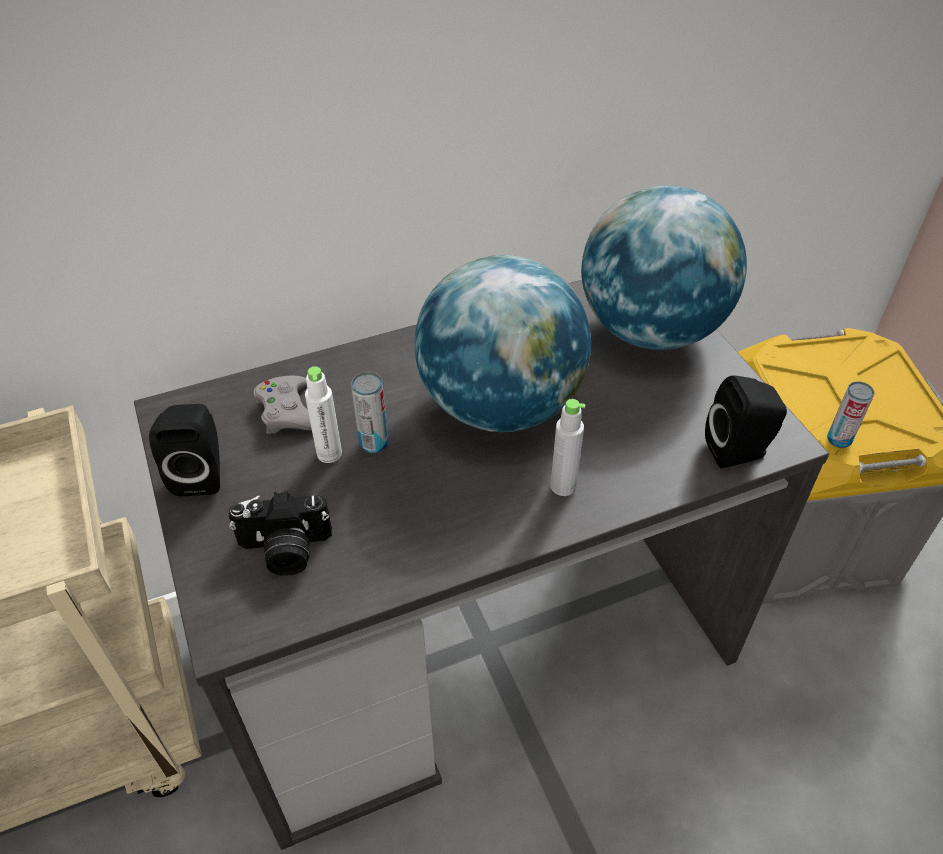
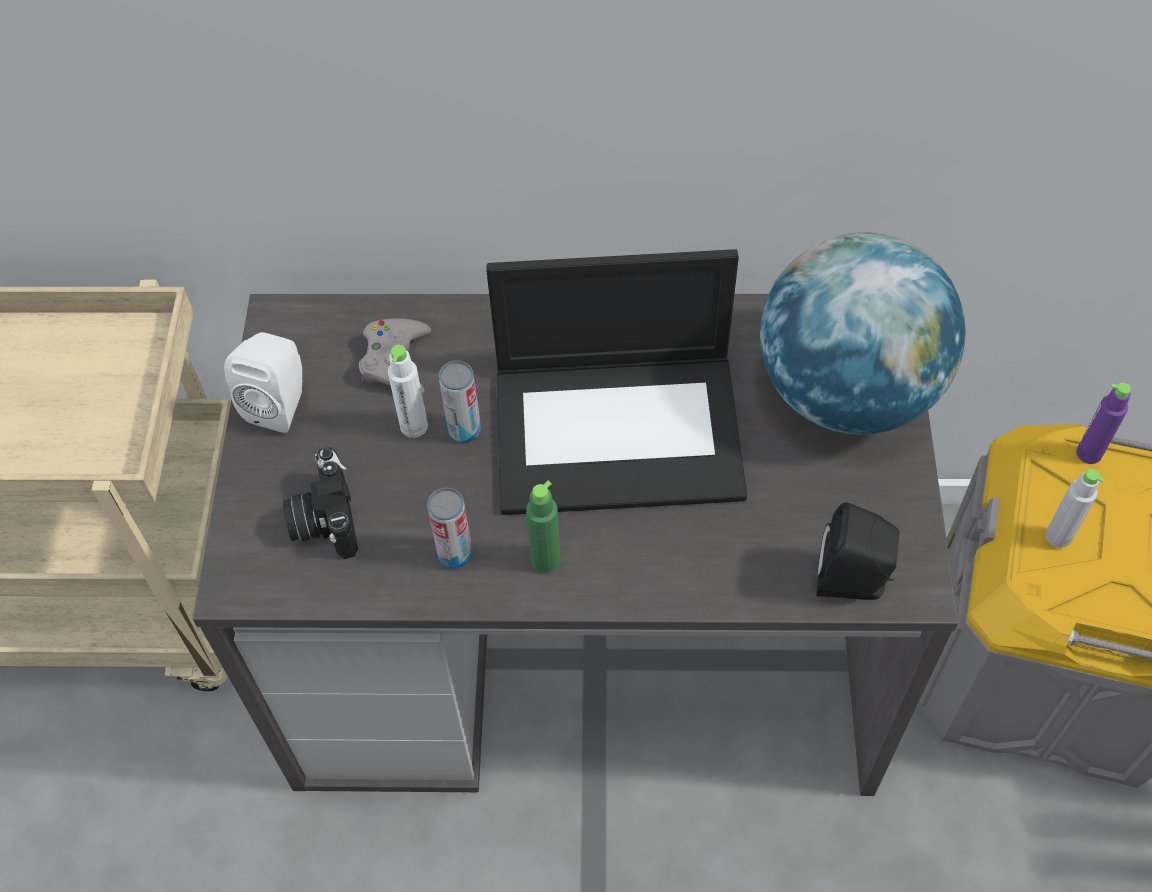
camera: 25 degrees right, 10 degrees up
(201, 473) = (281, 404): black speaker -> white speaker
(285, 550) = (324, 520): camera -> camera turned 60 degrees clockwise
(495, 516) = (545, 560): none -> green bottle
(501, 405) = (620, 431): globe -> laptop
(563, 486) = (634, 552): grey bottle -> grey bottle (1058, 536)
(796, 349) = (1088, 453): none -> purple bottle
(839, 440) = (1064, 593): can -> can (455, 554)

